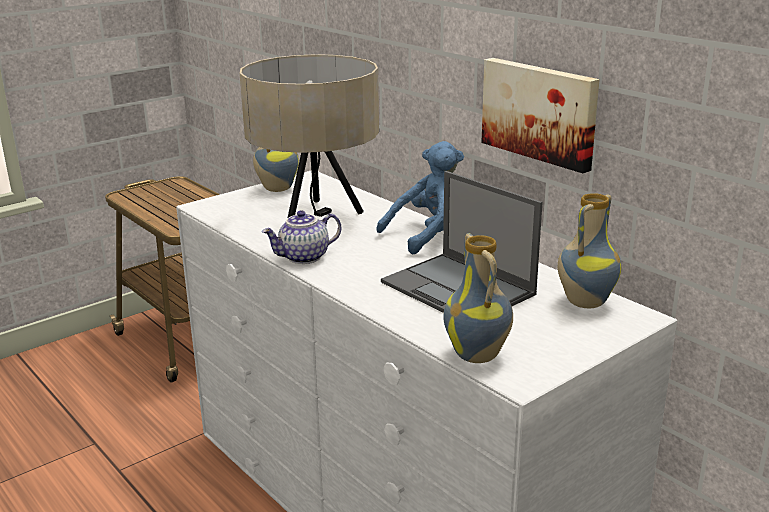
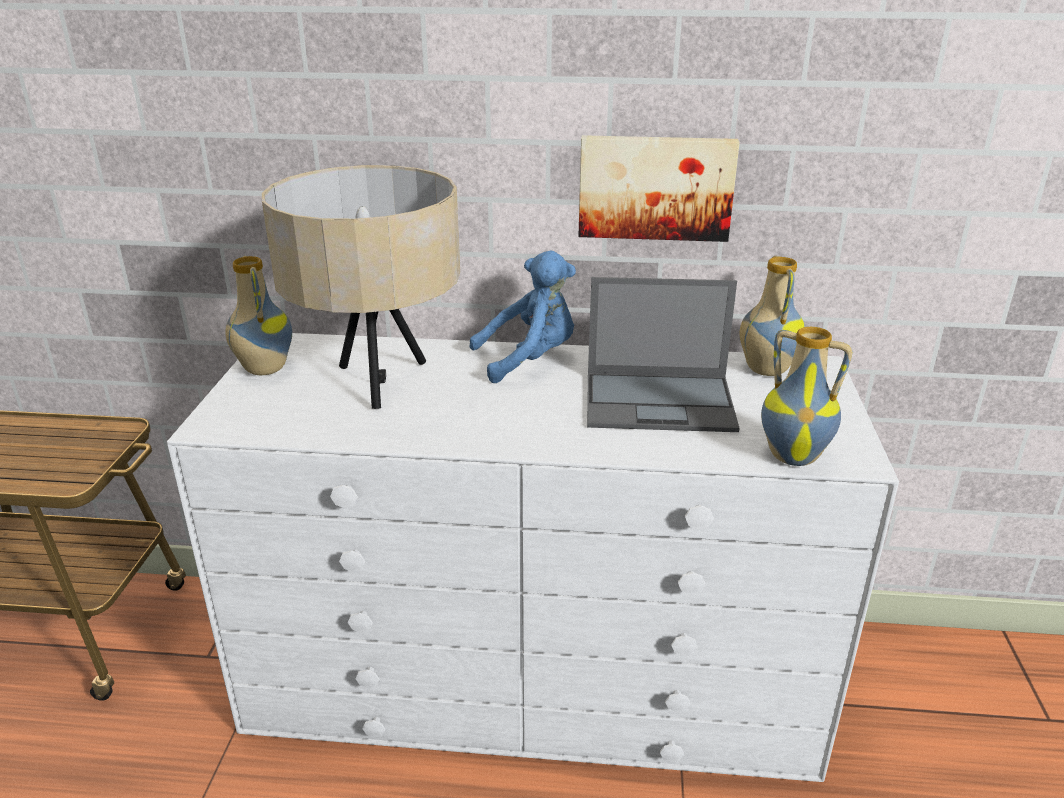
camera: 45 degrees left, 5 degrees up
(304, 258) = (461, 436): teapot -> none
(428, 234) = (529, 359): blue plush toy -> blue plush toy turned 60 degrees clockwise

